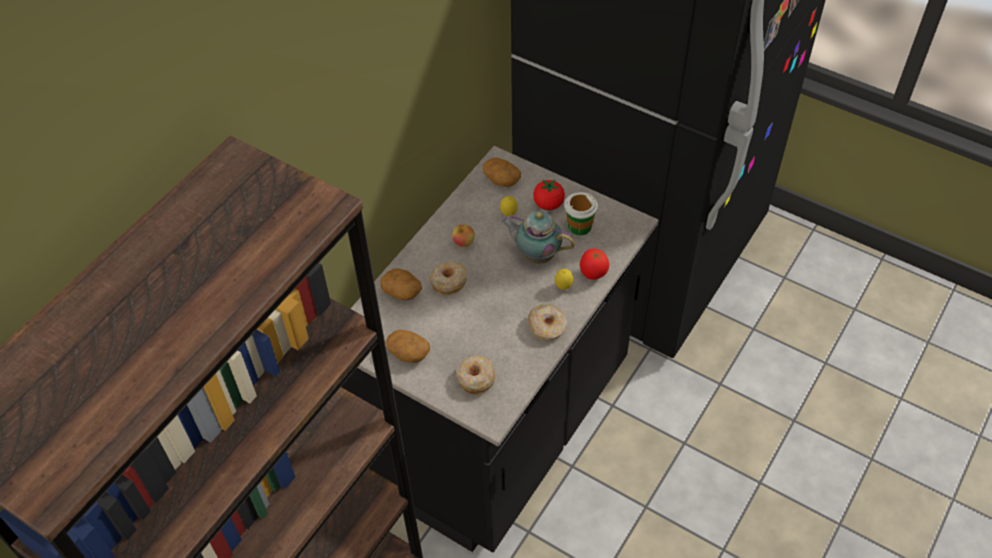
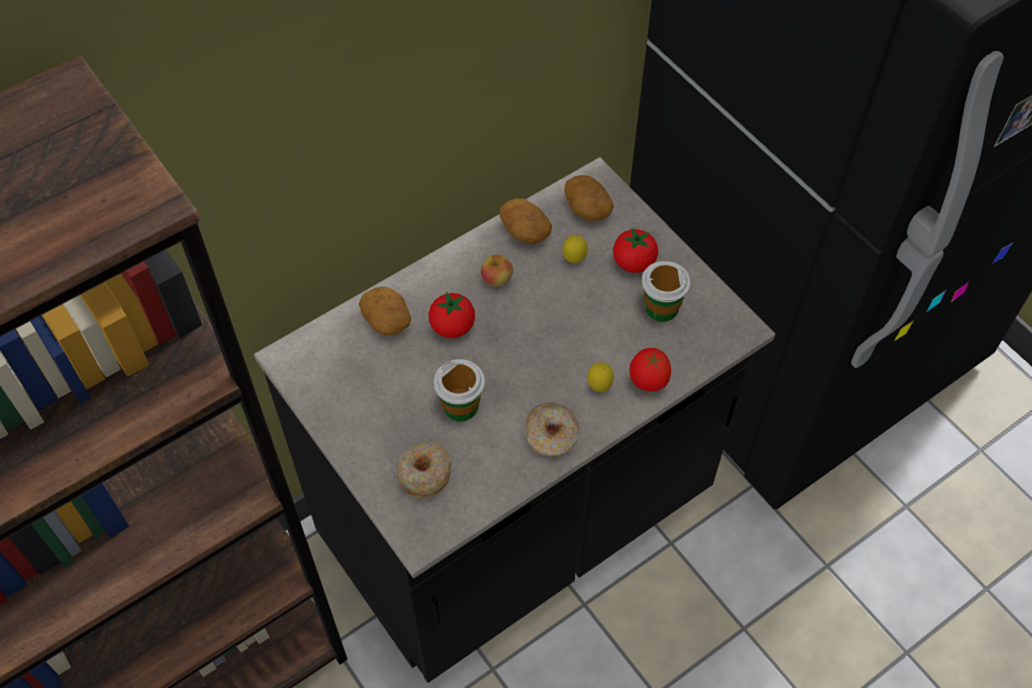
camera: 20 degrees right, 5 degrees up
(408, 353) = (355, 407): potato -> potato (524, 231)
(448, 281) = (452, 327): donut -> tomato
(479, 329) = (461, 406): none -> cup
(536, 254) = (584, 328): teapot -> none

